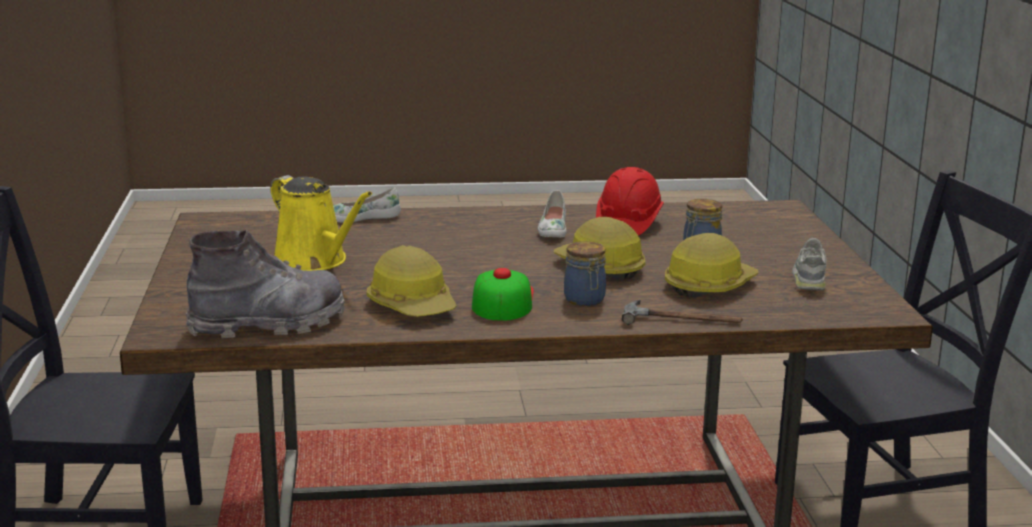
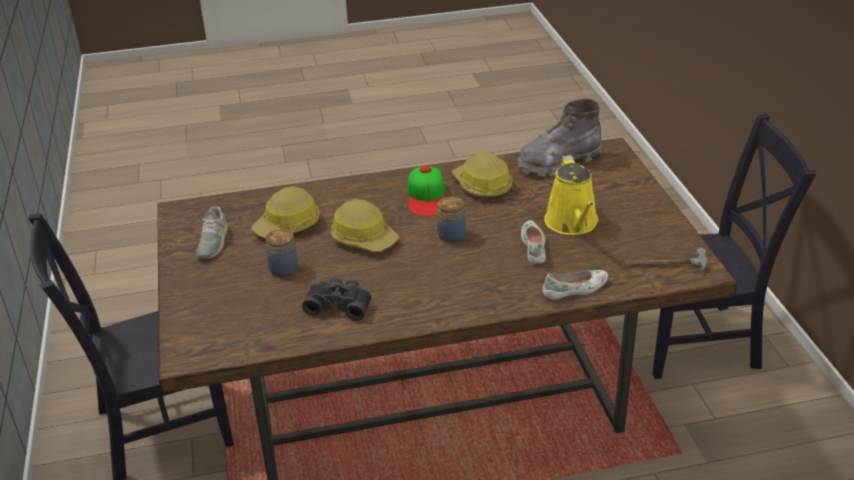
camera: 175 degrees right, 15 degrees up
(315, 261) = (572, 223): yellow watering can -> yellow watering can turned 135 degrees counterclockwise
(552, 229) = (405, 289): white shoe -> white shoe (534, 246)
(585, 300) = (373, 202): jar -> jar (450, 234)
(628, 224) = (339, 305): red hard hat -> black binoculars
(682, 319) = (313, 190): hammer -> hammer (665, 265)

